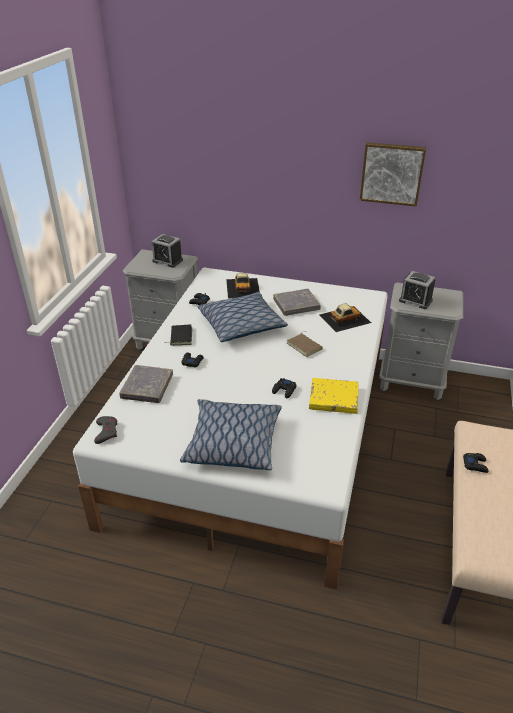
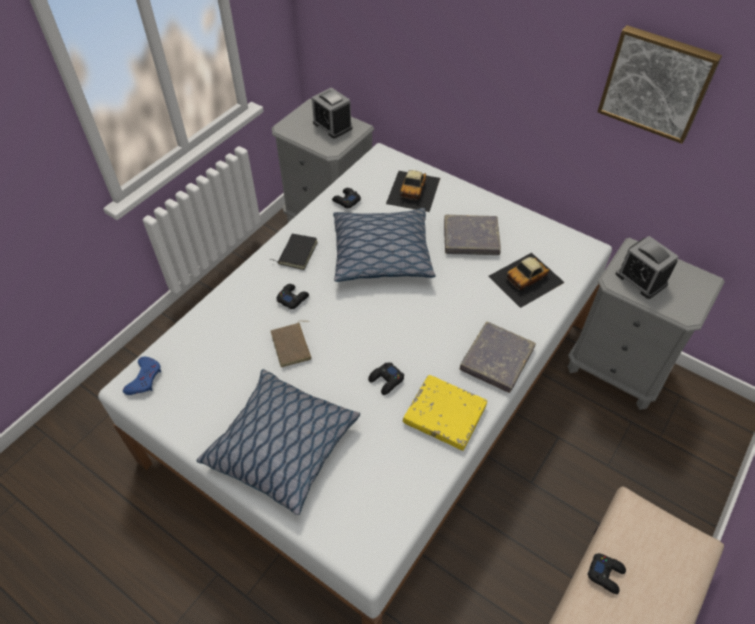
camera: 20 degrees right, 15 degrees up
(106, 431) = (144, 378): grey game controller -> blue game controller
(147, 387) = (221, 323): grey book -> grey book (496, 359)
(305, 346) = (449, 313): brown book -> brown book (292, 346)
(344, 318) = (526, 279): toy car -> toy car turned 150 degrees clockwise

